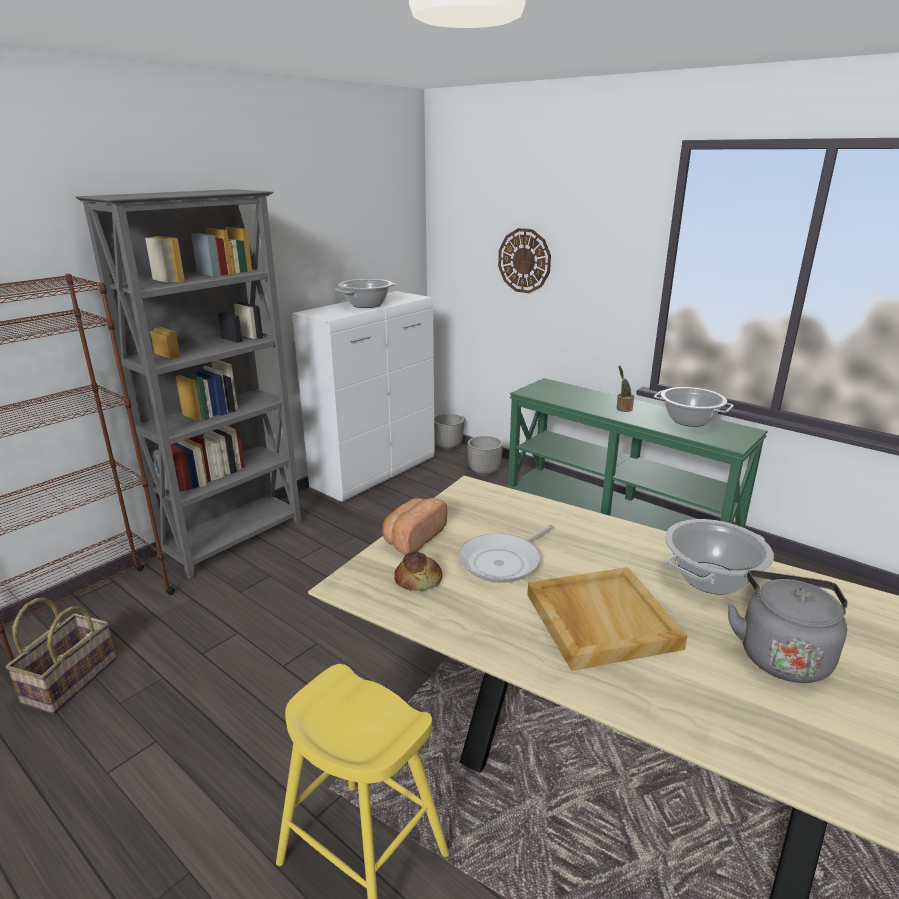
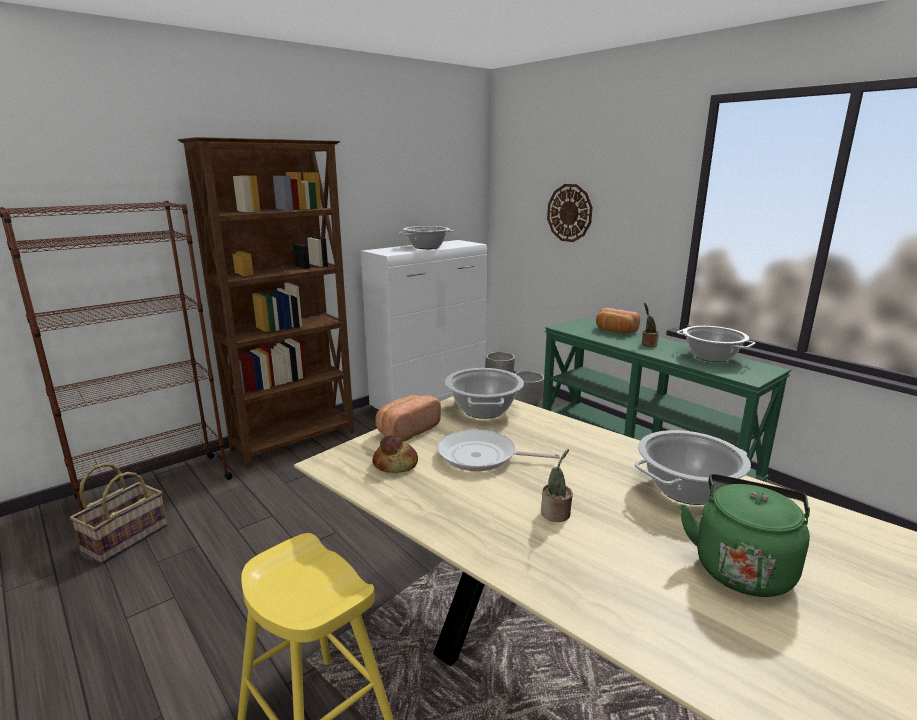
camera: 10 degrees right, 5 degrees down
(235, 540) = (295, 441): grey bookcase -> brown bookcase
(484, 504) = (484, 410): none -> cooking pot
(503, 562) = (481, 457): frying pan -> frying pan turned 45 degrees clockwise
(584, 394) = (615, 331): none -> bread
(599, 620) = (556, 514): beige tray -> potted plant
(781, 654) = (742, 567): grey kettle -> green kettle

